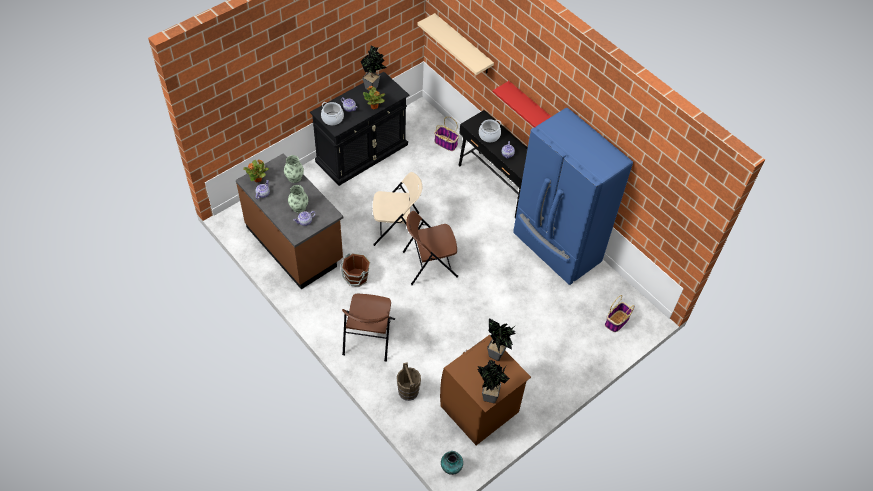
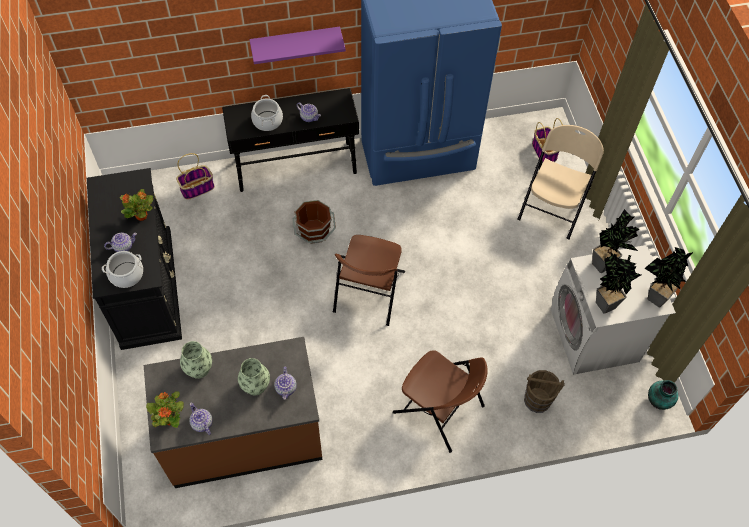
camera: 60 degrees left, 5 degrees up
(356, 277) = (341, 384): brown bucket -> brown bucket (314, 231)
(373, 87) = (106, 201): potted plant -> potted plant (605, 301)
(396, 229) = (294, 303): beige chair -> beige chair (553, 206)
(463, 45) = (149, 56): beige shelf -> none
(479, 410) = (596, 336): brown washing machine -> white washing machine
(529, 106) = (295, 43): red shelf -> purple shelf

